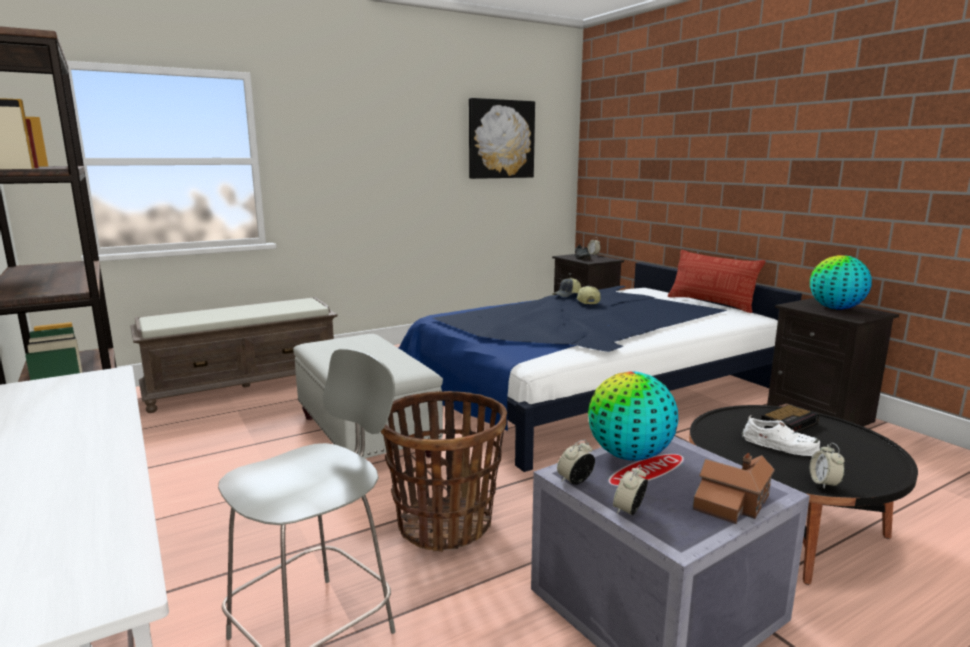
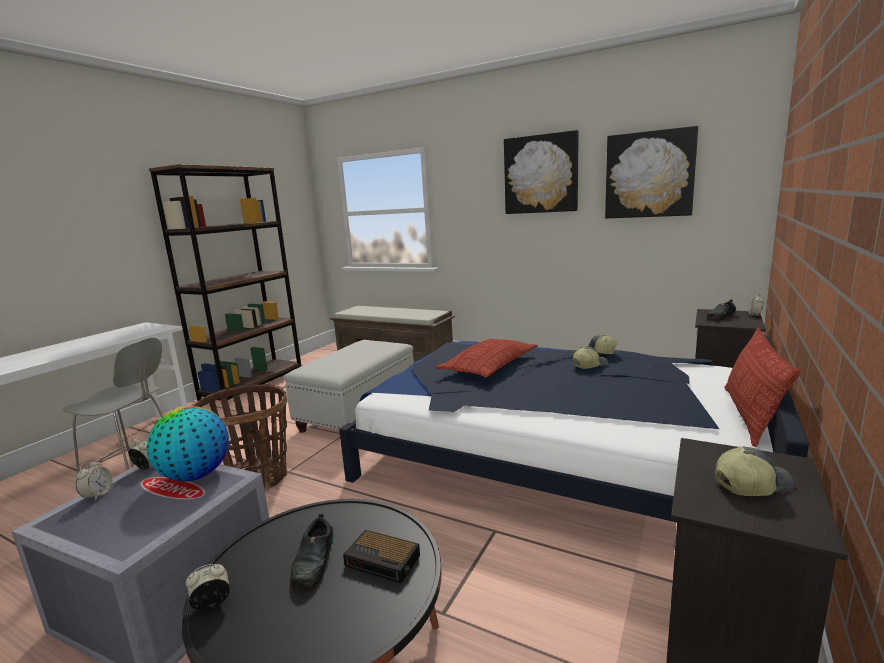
camera: 60 degrees right, 0 degrees up
(406, 128) = (541, 174): none -> picture
(535, 318) = (489, 364): none -> pillow
(629, 510) = (98, 495): alarm clock -> alarm clock turned 90 degrees clockwise
(732, 503) = (105, 534): toy house -> none
(780, 445) = (314, 562): white shoe -> black shoe
(835, 308) = (751, 484): globe -> cap

